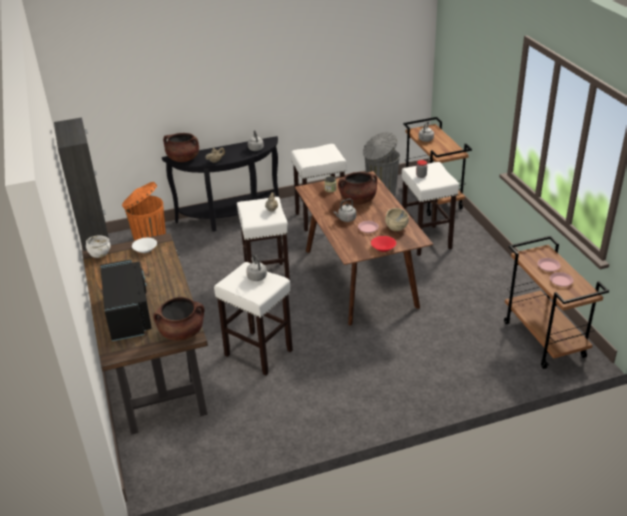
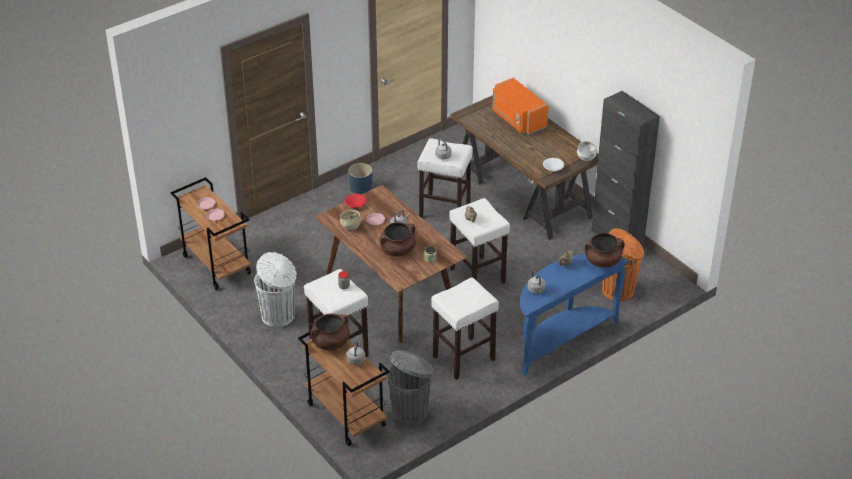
camera: 160 degrees right, 5 degrees up
(129, 315) = (517, 119): black microwave -> orange microwave
(182, 332) = (471, 115): brown cooking pot -> brown cooking pot (330, 343)
(231, 218) = (561, 339): black console table -> blue console table
(345, 408) = (360, 187): none -> blue planter
(477, 276) = (279, 316): none -> white trash can

